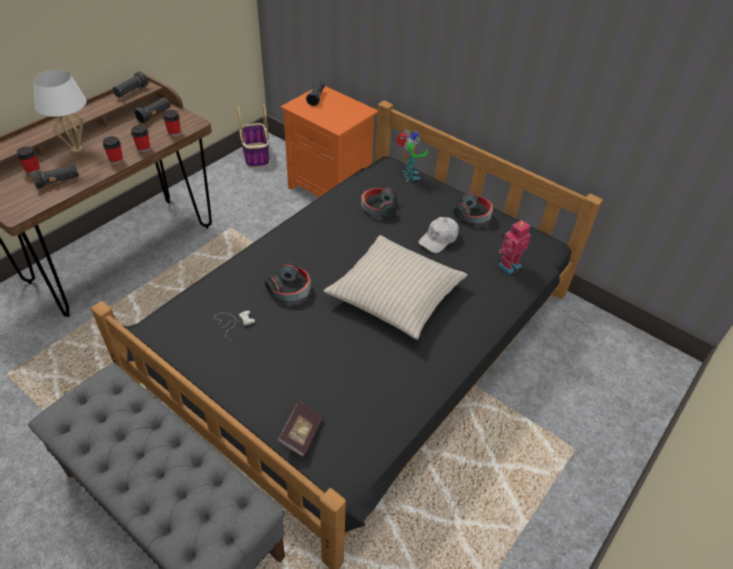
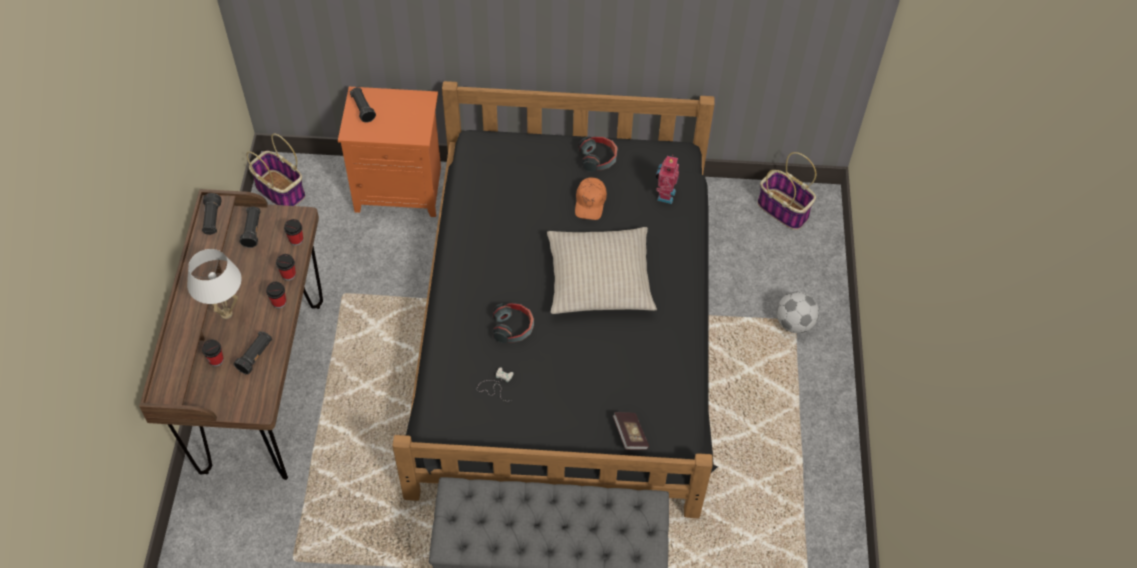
camera: 35 degrees left, 10 degrees up
(378, 208) = (511, 199): headphones -> none
(409, 176) = (506, 145): toy robot -> none
(439, 239) = (590, 202): white cap -> orange cap
(571, 451) = (794, 323): none -> football
(629, 353) = (784, 210): none -> basket

